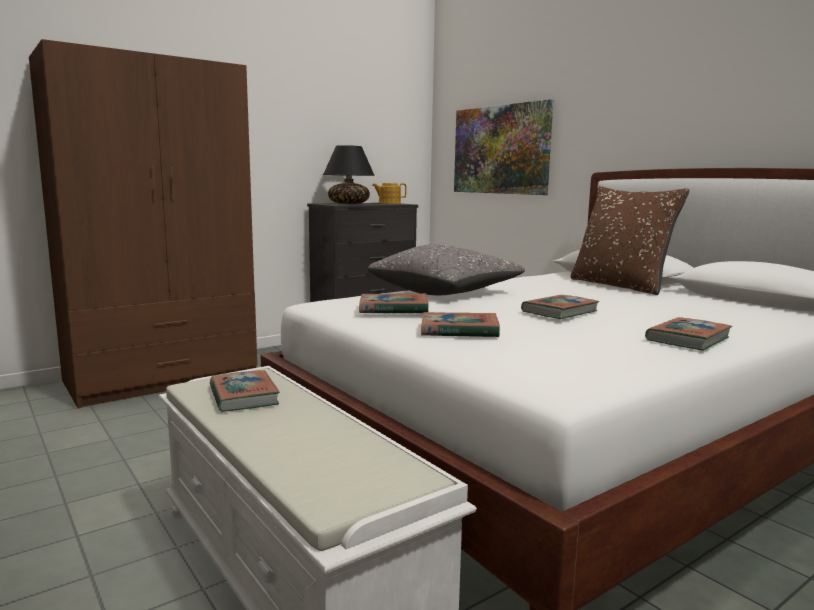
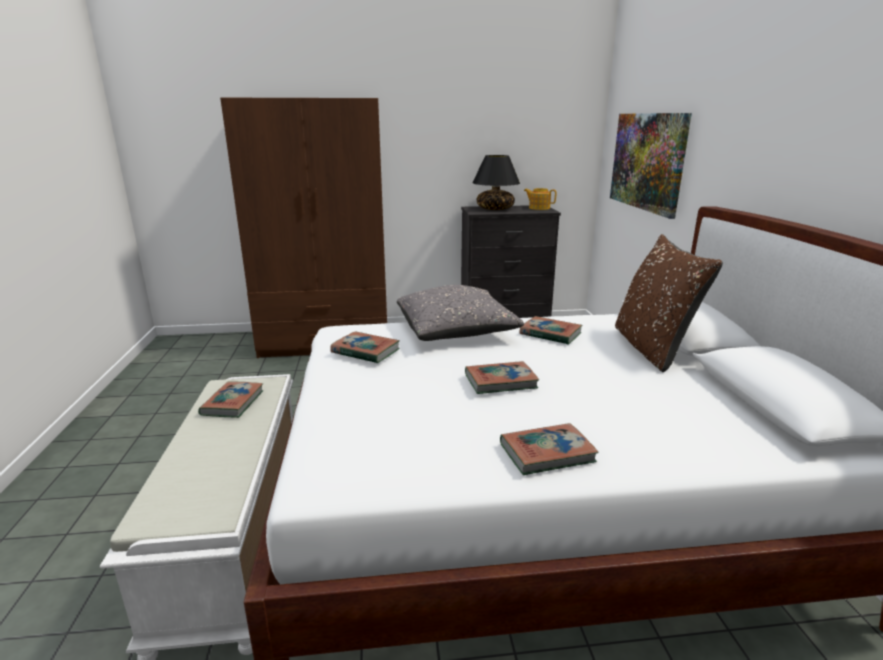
camera: 30 degrees right, 10 degrees up
(459, 331) = (370, 390): book -> book (550, 334)

